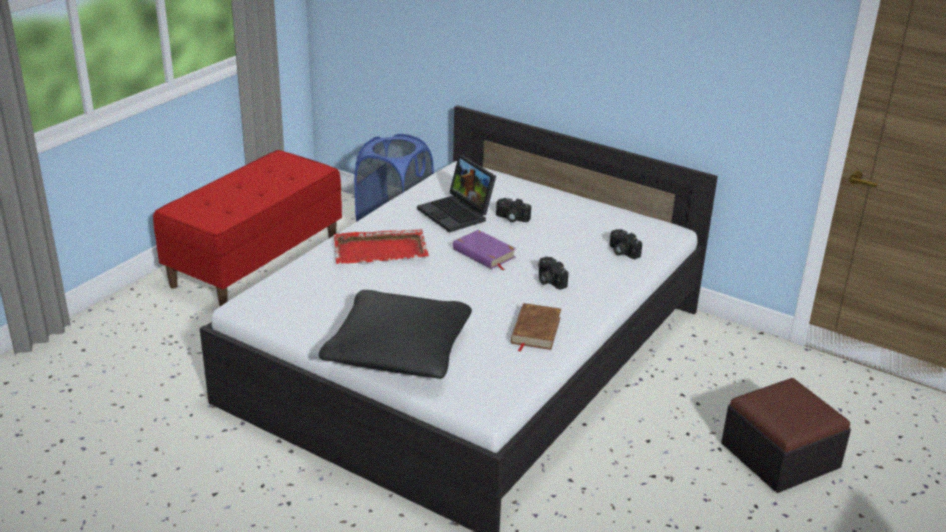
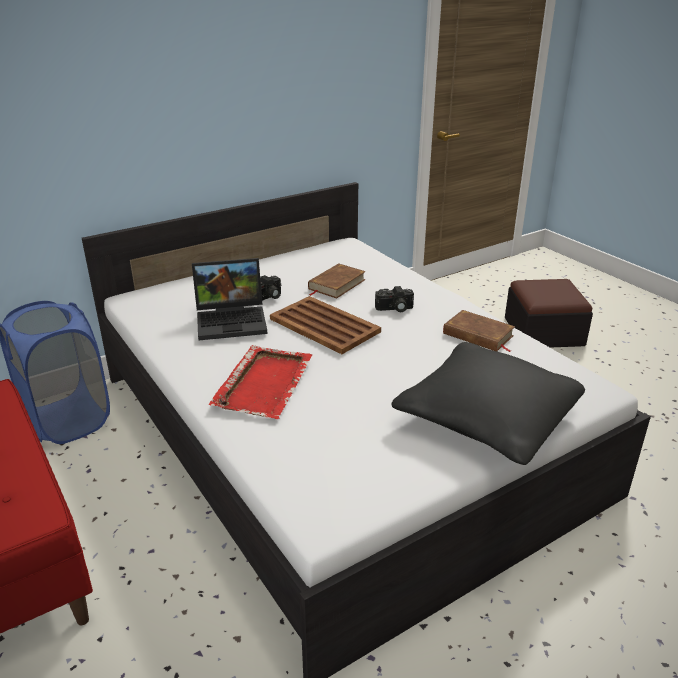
camera: 65 degrees left, 0 degrees up
(484, 253) = (325, 326): purple book -> brown tray
(568, 243) = (336, 284): none -> brown book
(621, 252) = (367, 268): camera -> none

